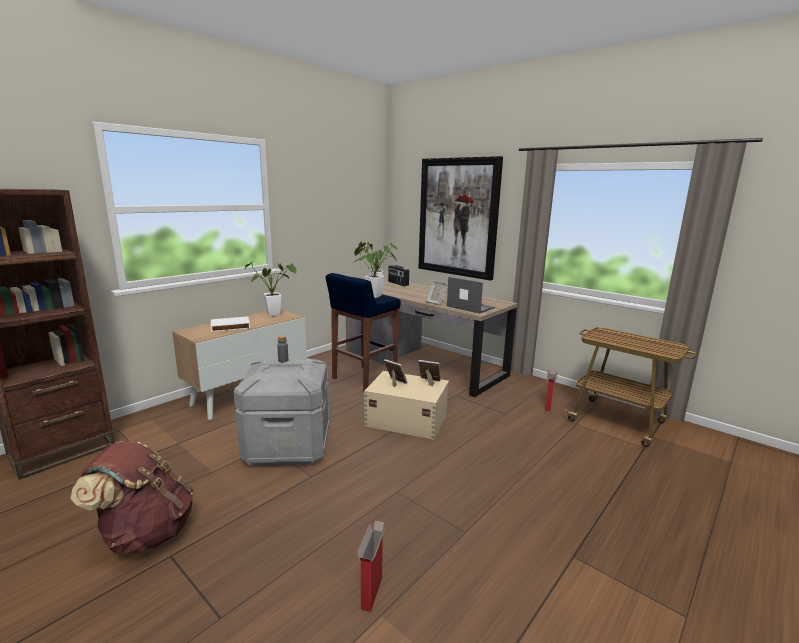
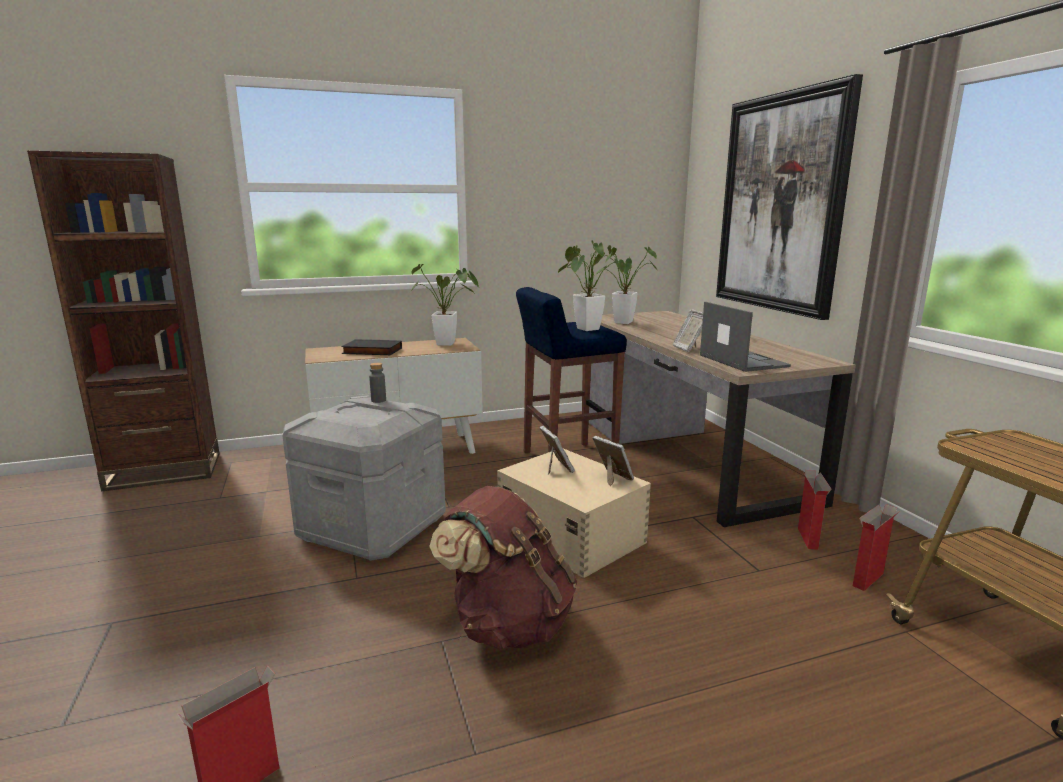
camera: 30 degrees right, 0 degrees up
(145, 533) = (122, 586): brown backpack -> brown backpack (508, 624)
(230, 327) = (371, 351): white book -> black book
(398, 283) = (671, 319): radio -> none
(512, 394) = (808, 539): none -> cardboard box

